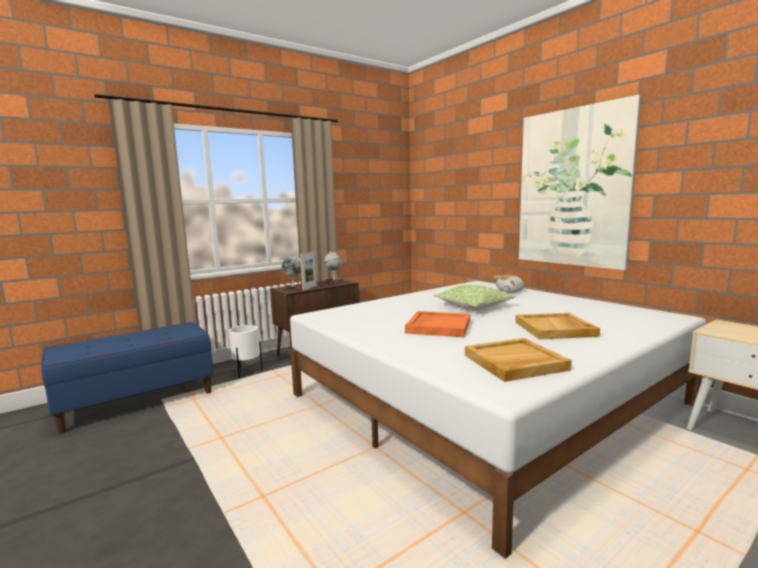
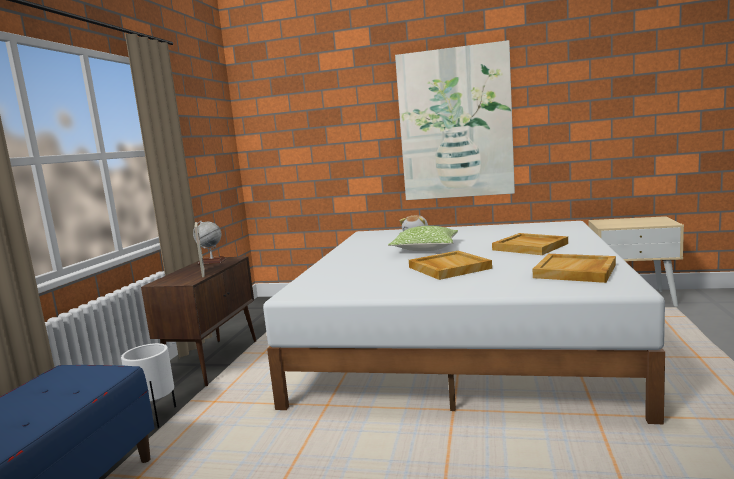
camera: 40 degrees left, 0 degrees up
(293, 288) = (180, 279): globe -> none
(438, 326) = (448, 268): orange tray -> beige tray

